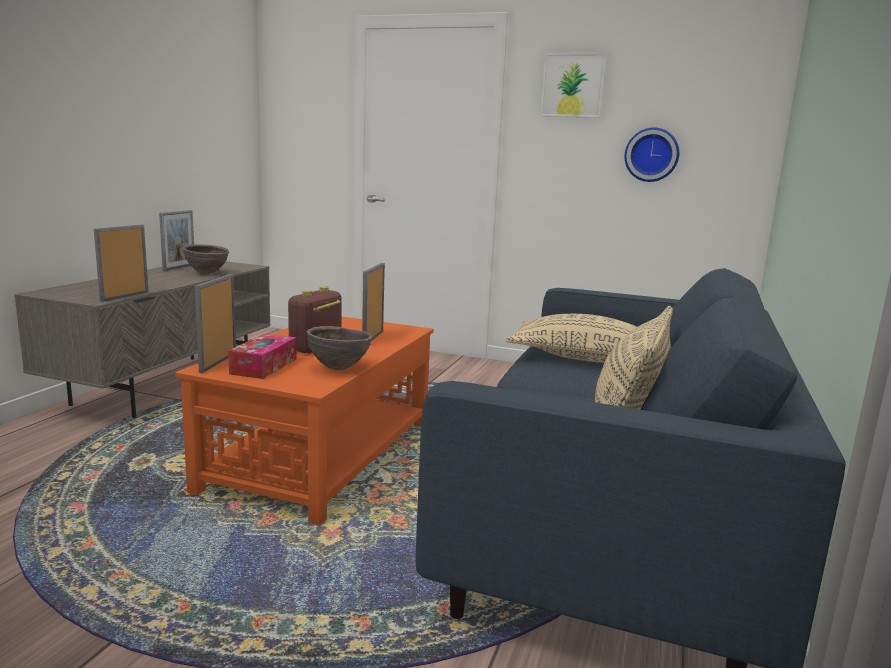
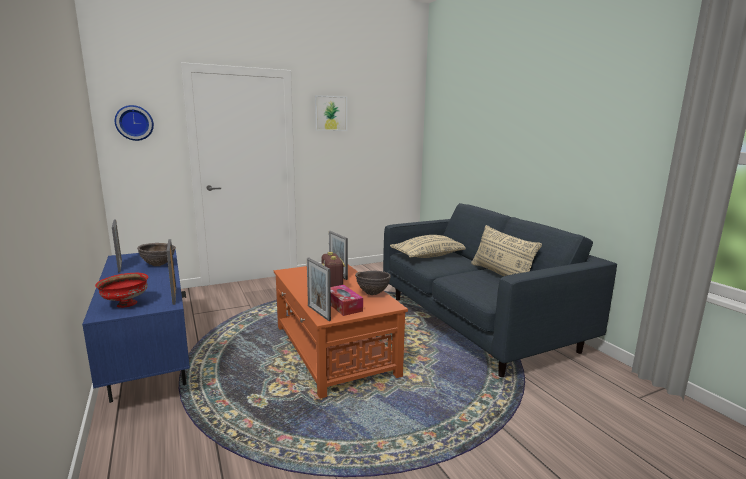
camera: 45 degrees left, 0 degrees up
(78, 291) = (125, 304): none -> red bowl
(167, 384) = (149, 358): grey tv stand -> blue tv stand
(651, 155) = (372, 149): wall clock -> wall clock (134, 123)

